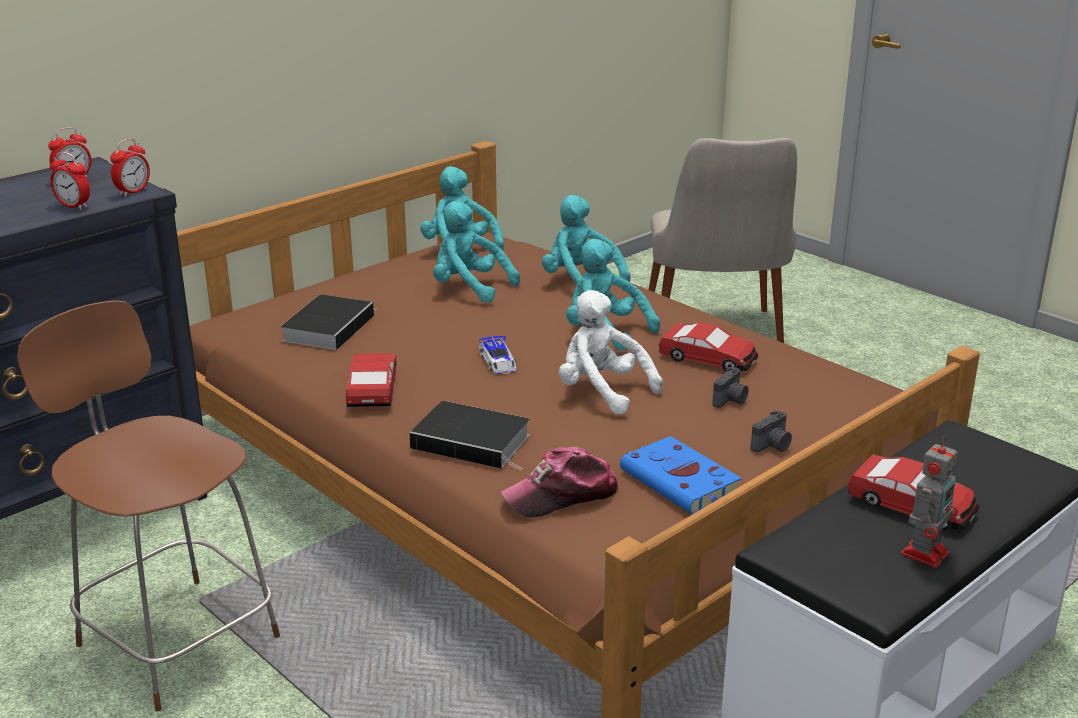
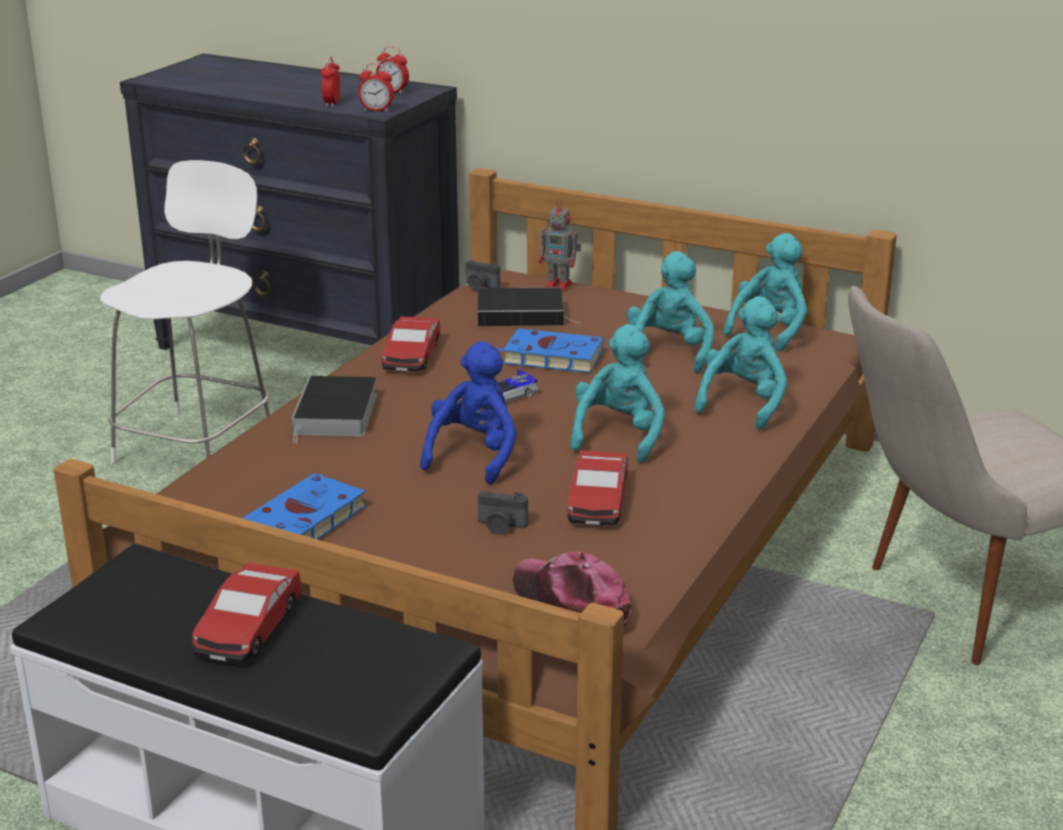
camera: 70 degrees right, 0 degrees up
(174, 638) = (197, 444): brown chair -> white chair
(372, 389) = (411, 355): toy car -> toy car turned 120 degrees clockwise
(435, 332) = (550, 357): none -> blue book
(561, 495) = (256, 468): cap -> cap (572, 603)
(602, 392) = (474, 455): white plush toy -> blue plush toy
(772, 446) = (408, 562): camera -> camera (480, 286)
(925, 552) = (155, 640): toy robot -> toy robot (560, 286)

